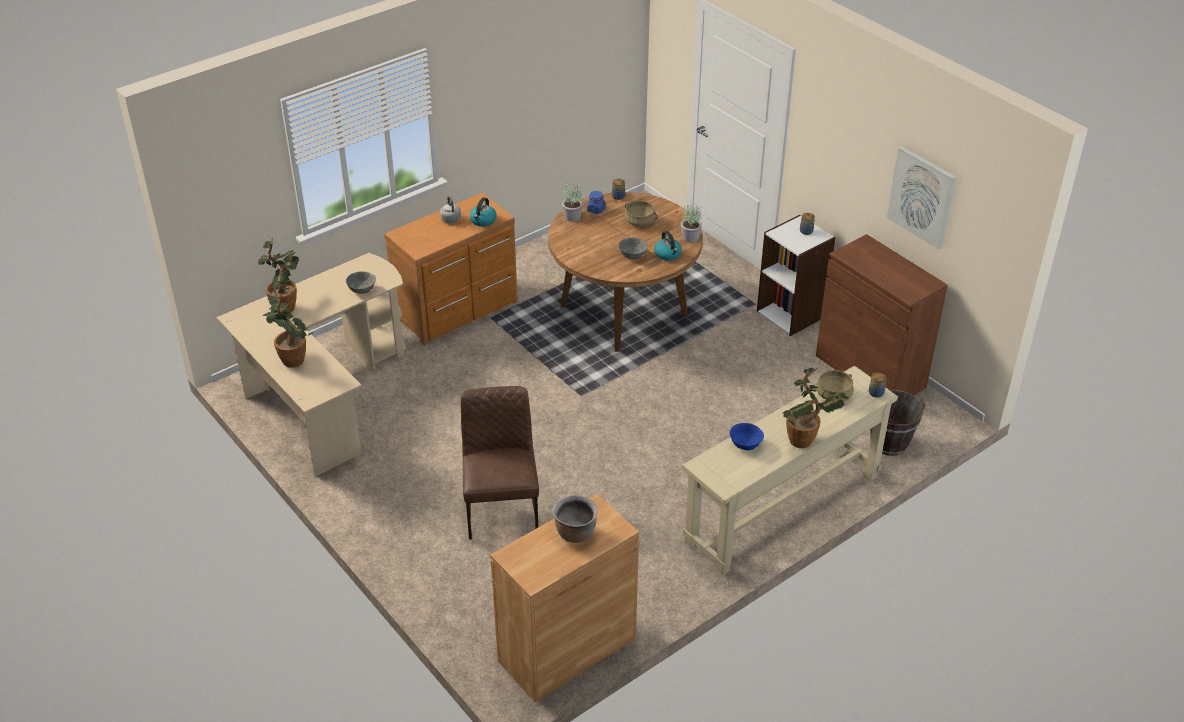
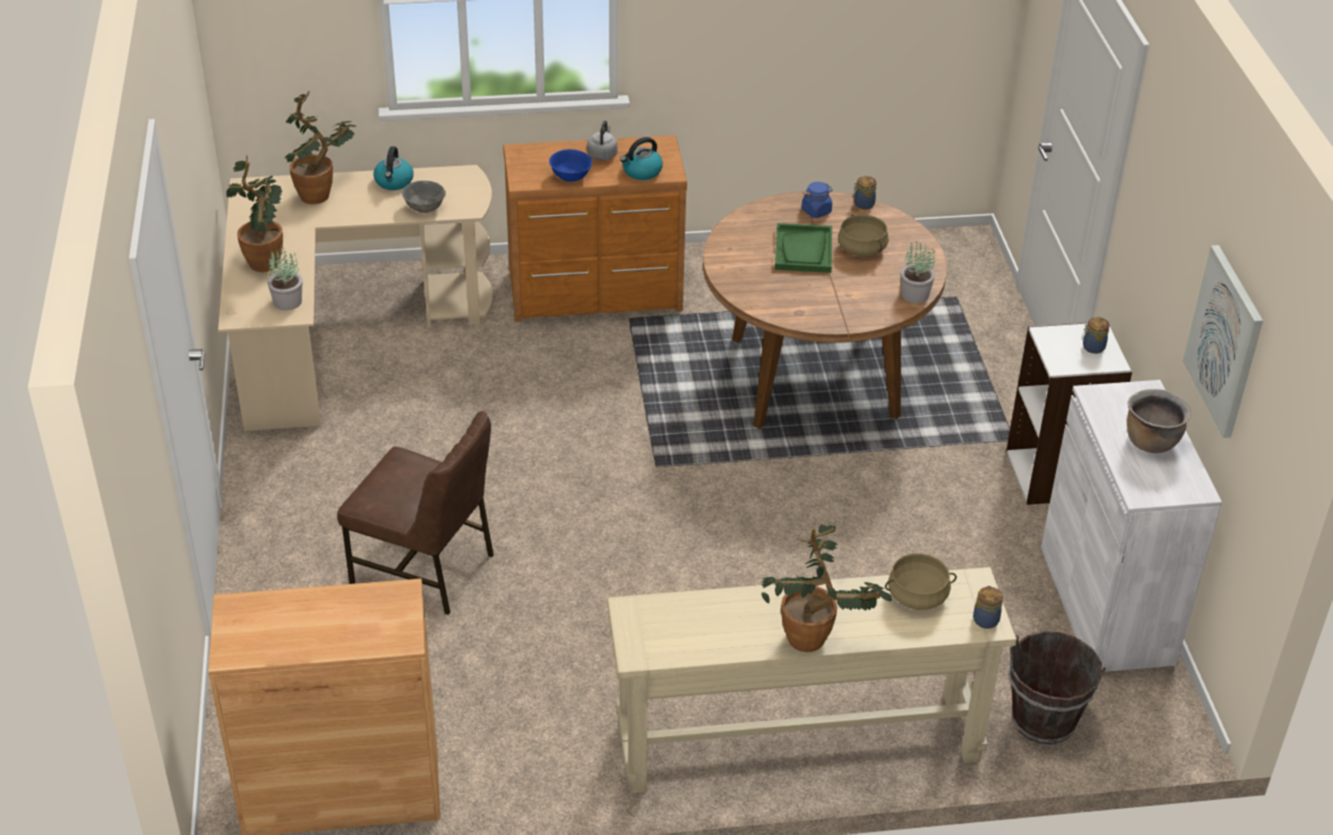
camera: 30 degrees right, 0 degrees up
(502, 508) = (425, 568): brown chair -> brown chair turned 90 degrees clockwise
(572, 216) = (774, 209): potted plant -> potted plant (287, 301)
(575, 533) = (342, 616): brown cooking pot -> brown cooking pot (1151, 441)
(609, 234) = (803, 250): none -> green tray
(633, 255) = (809, 290): grey bowl -> none
(668, 254) = (860, 306): kettle -> kettle (394, 182)
(745, 444) = (721, 609): blue bowl -> blue bowl (571, 177)
(870, 371) = (1106, 604): brown cabinet -> white cabinet

